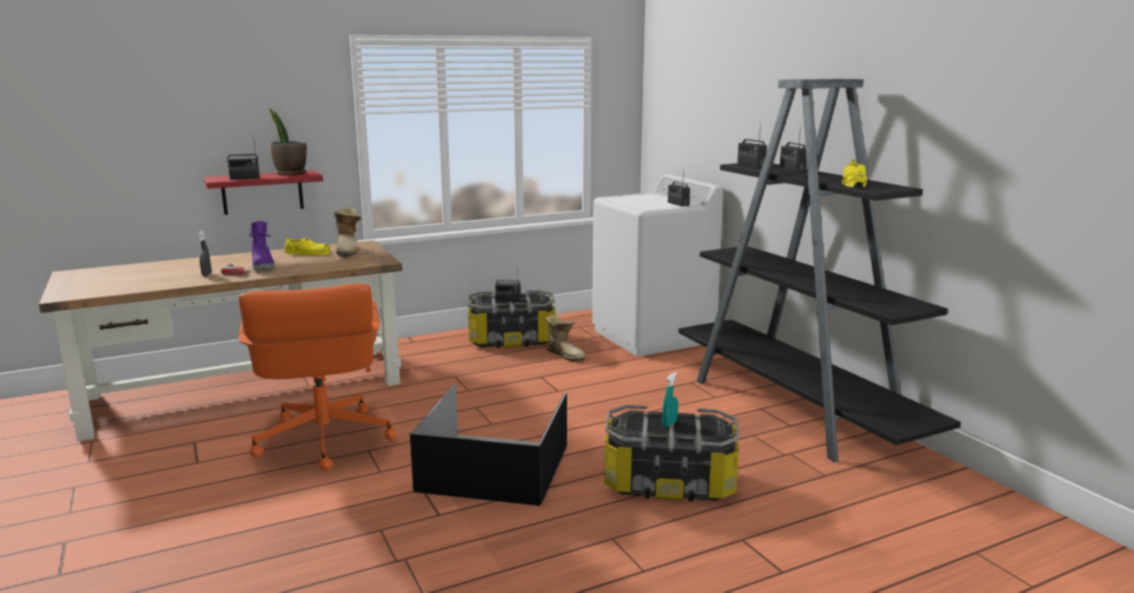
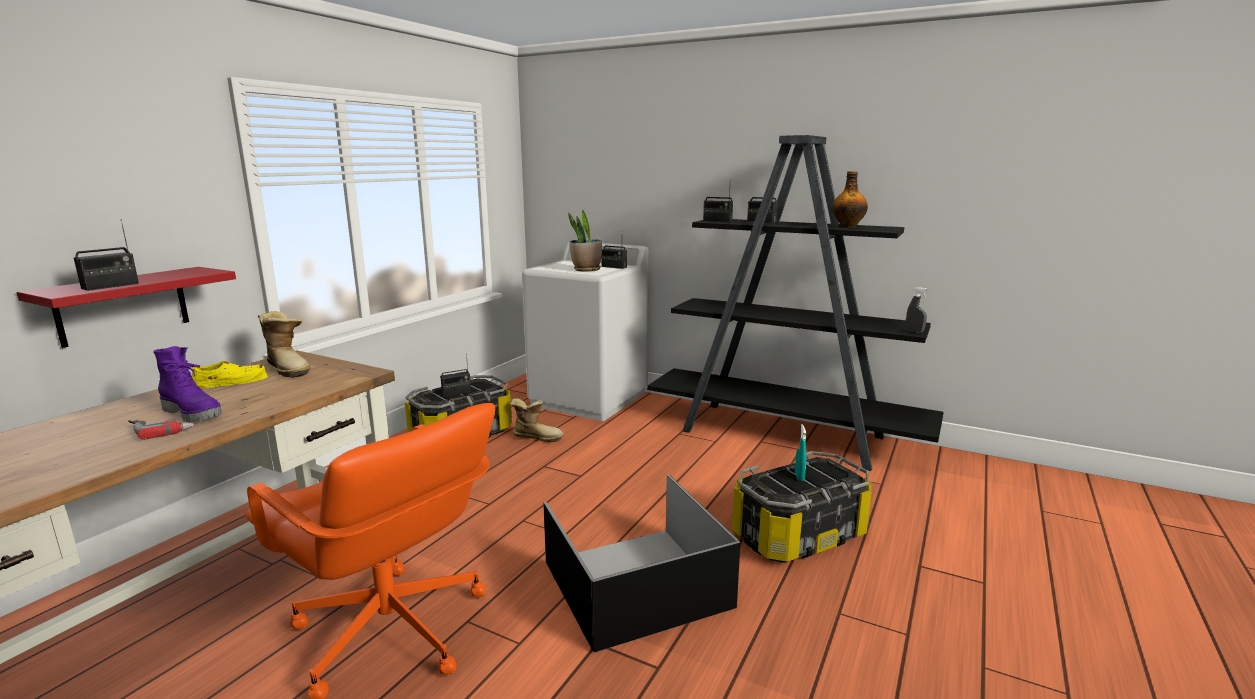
camera: 35 degrees left, 0 degrees up
(206, 274) = (108, 446): grey spray bottle -> grey spray bottle (914, 331)
(290, 173) = (174, 273): potted plant -> potted plant (586, 270)
(854, 183) = (848, 226): yellow shoe -> bottle

